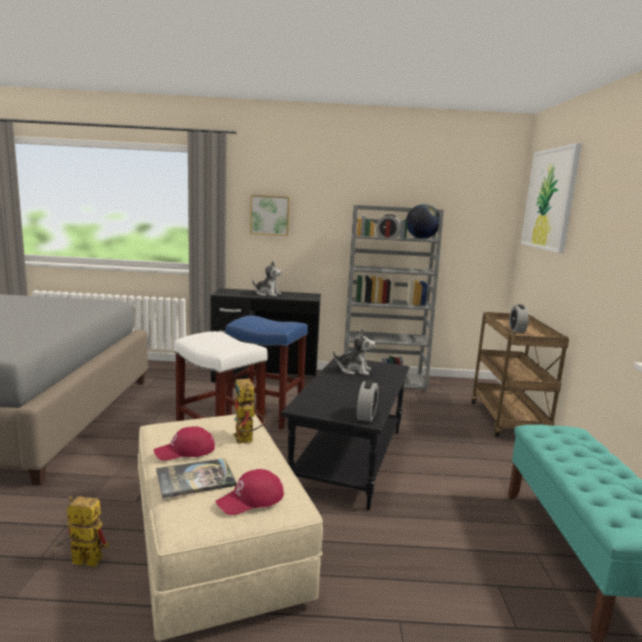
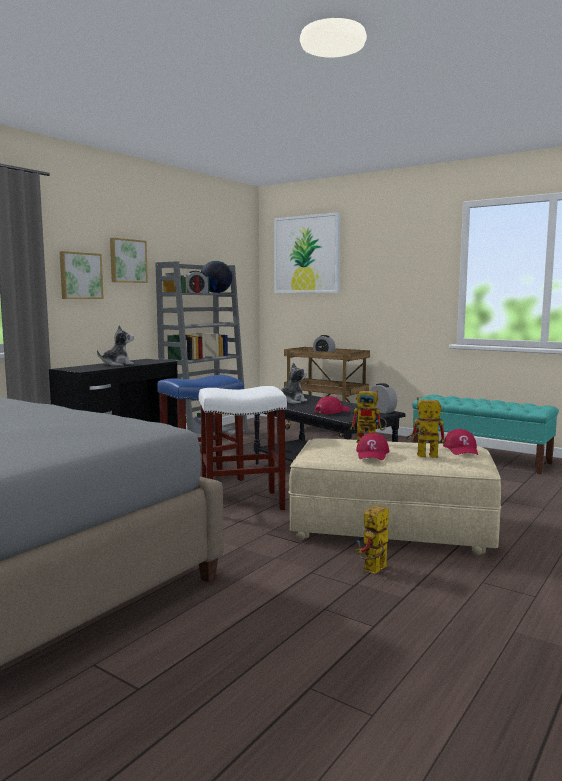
camera: 55 degrees left, 5 degrees down
(195, 478) = (422, 456): book -> toy robot
(322, 203) = (127, 261): none -> picture
(329, 394) = (332, 411): none -> red cap

